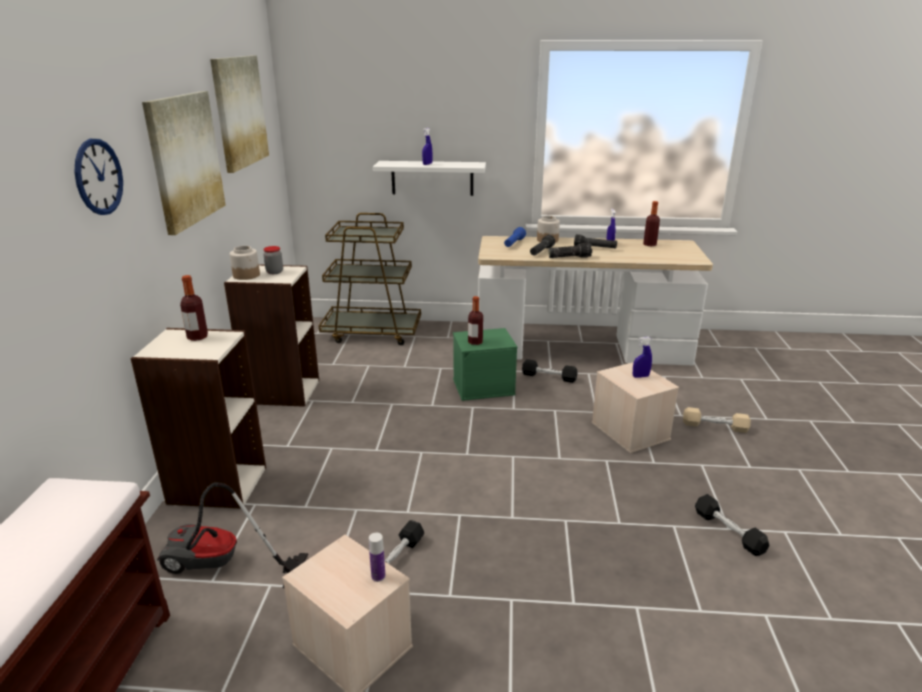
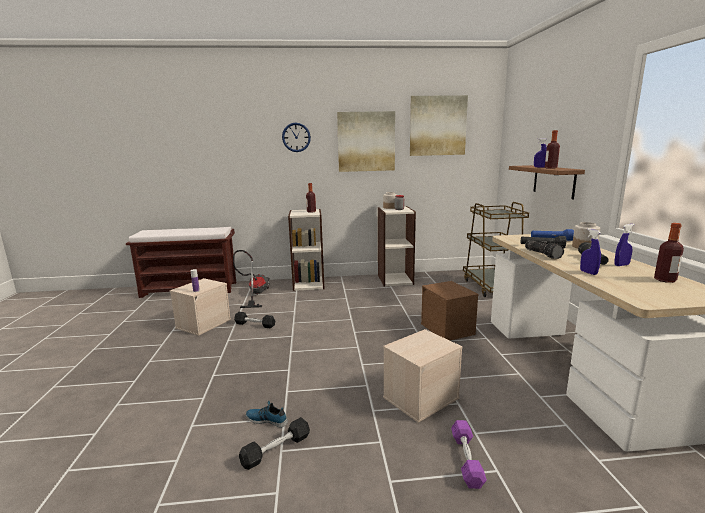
camera: 80 degrees right, 10 degrees down
(432, 178) = (554, 181): white shelf -> brown shelf
(475, 342) = (440, 287): bottle -> bottle (550, 168)
(484, 386) = (448, 329): green storage box -> brown storage box
(549, 377) = (490, 353): black dumbbell -> none
(640, 376) = (428, 347): blue spray bottle -> blue spray bottle (588, 272)
(679, 539) = (267, 419): none -> shoe
(714, 426) = (466, 459): beige dumbbell -> purple dumbbell

